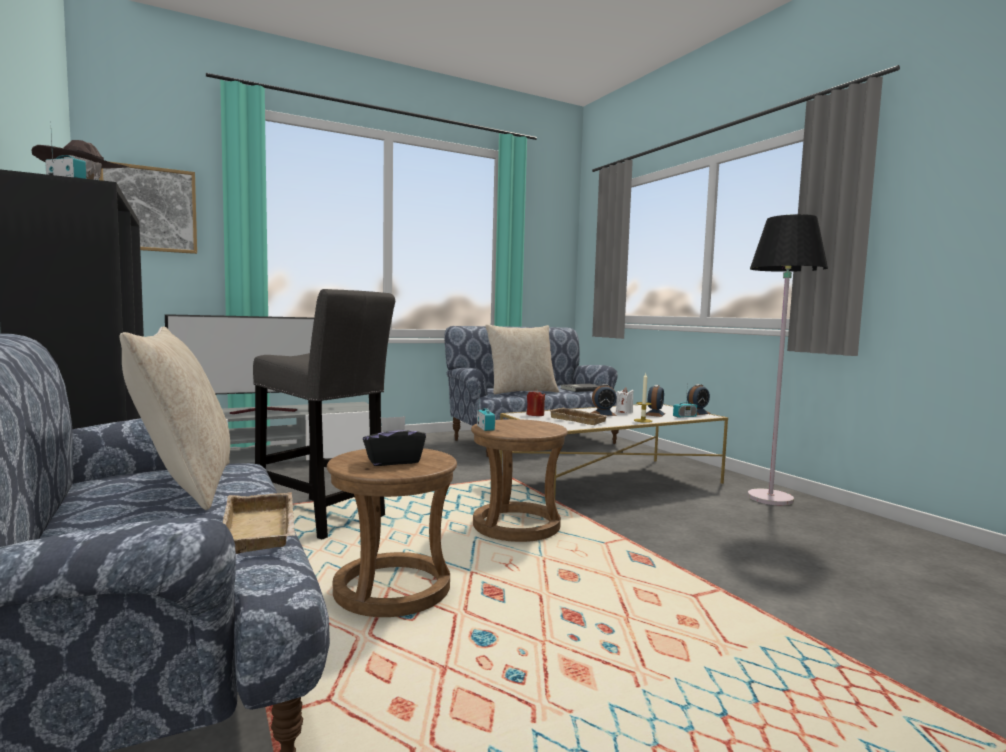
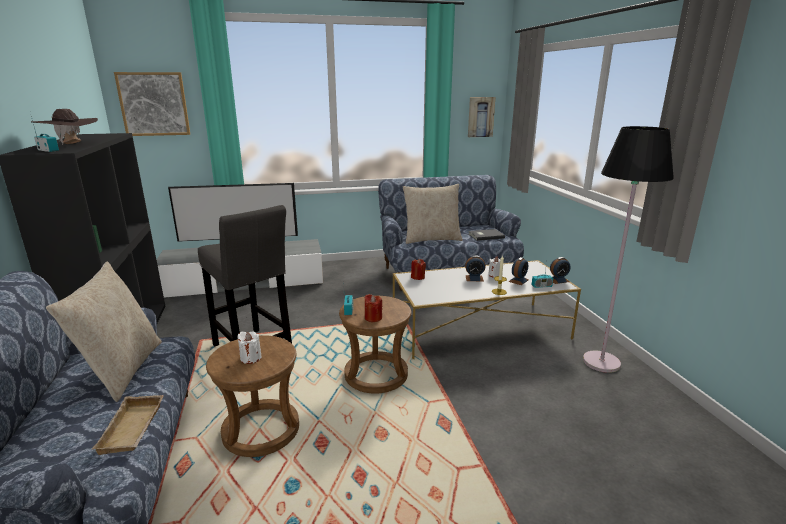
camera: 15 degrees right, 15 degrees up
(393, 461) = (251, 358): black tissue box -> white candle
(524, 431) = (373, 318): none -> red candle
(553, 264) = (480, 117): none -> picture
(579, 420) = (447, 288): beige tray -> none

